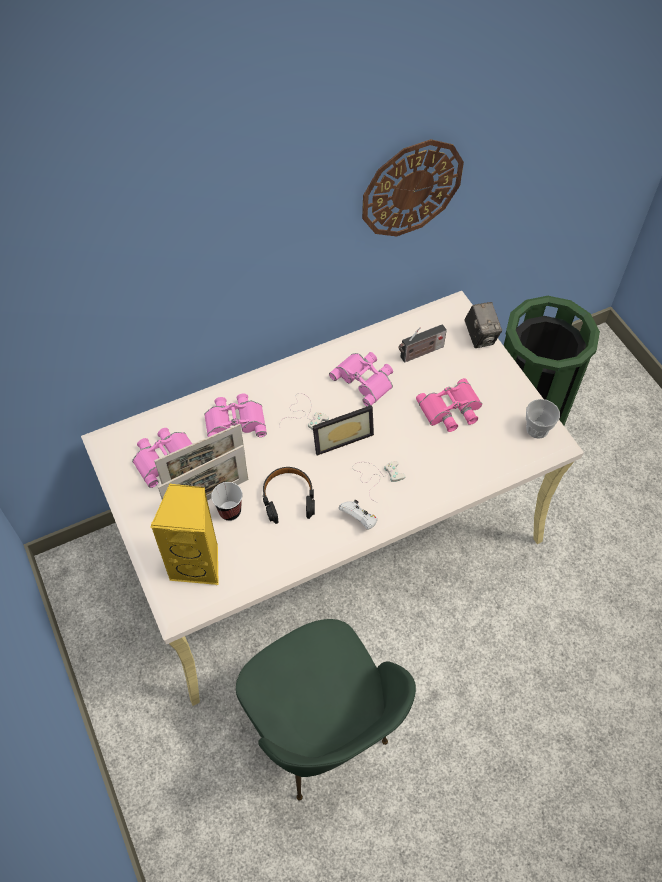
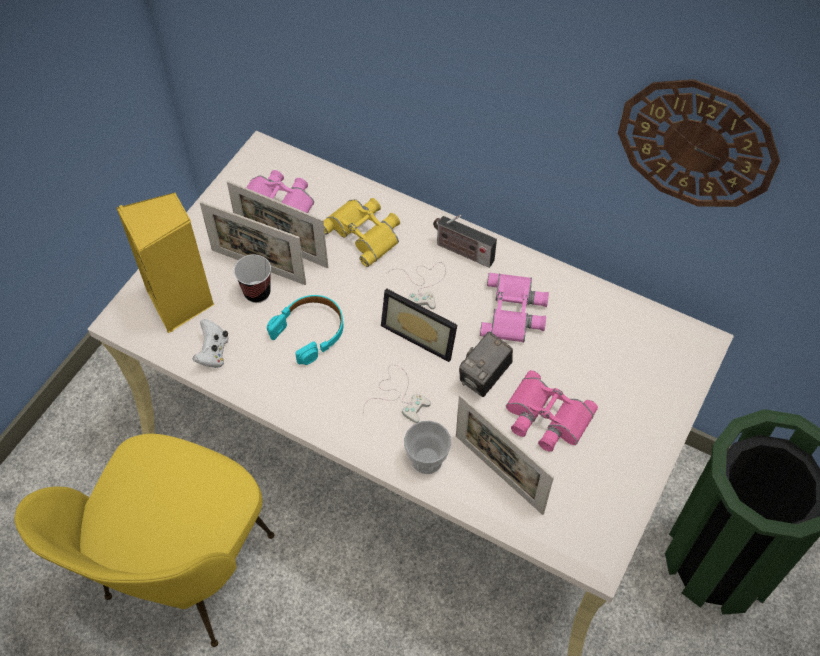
camera: 55 degrees right, 0 degrees up
(235, 421) = (365, 232): pink binoculars -> yellow binoculars
(288, 498) = (310, 332): black headphones -> turquoise headphones
(322, 737) = (183, 579): green chair -> yellow chair
(359, 519) = (331, 410): white game controller -> white game controller (213, 352)
(420, 353) = (598, 343): radio -> radio (462, 252)
(471, 457) = (498, 474): none -> picture frame
(480, 336) = (678, 390): camera -> camera (484, 377)
(537, 429) = (597, 524): cup -> cup (427, 460)

